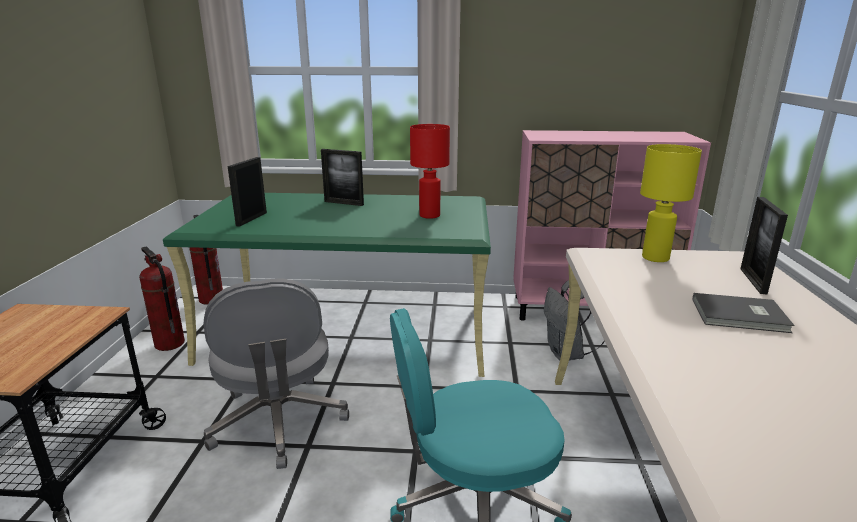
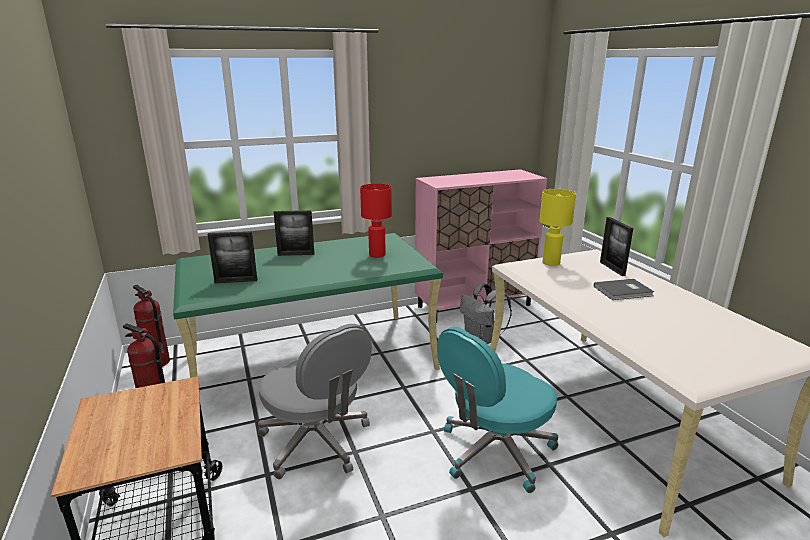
camera: 25 degrees left, 0 degrees up
(251, 219) = (236, 281): picture frame -> picture frame turned 90 degrees counterclockwise

